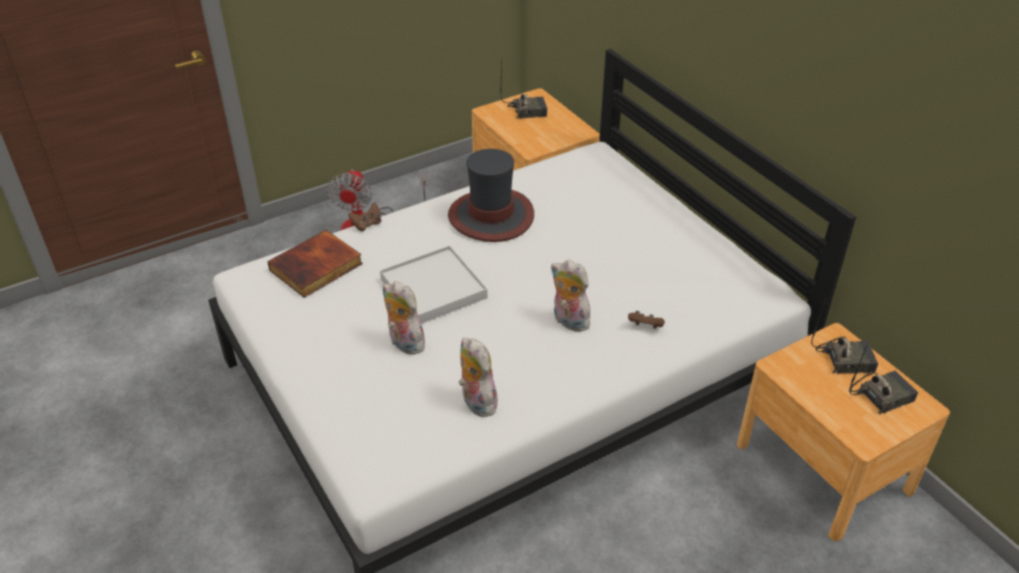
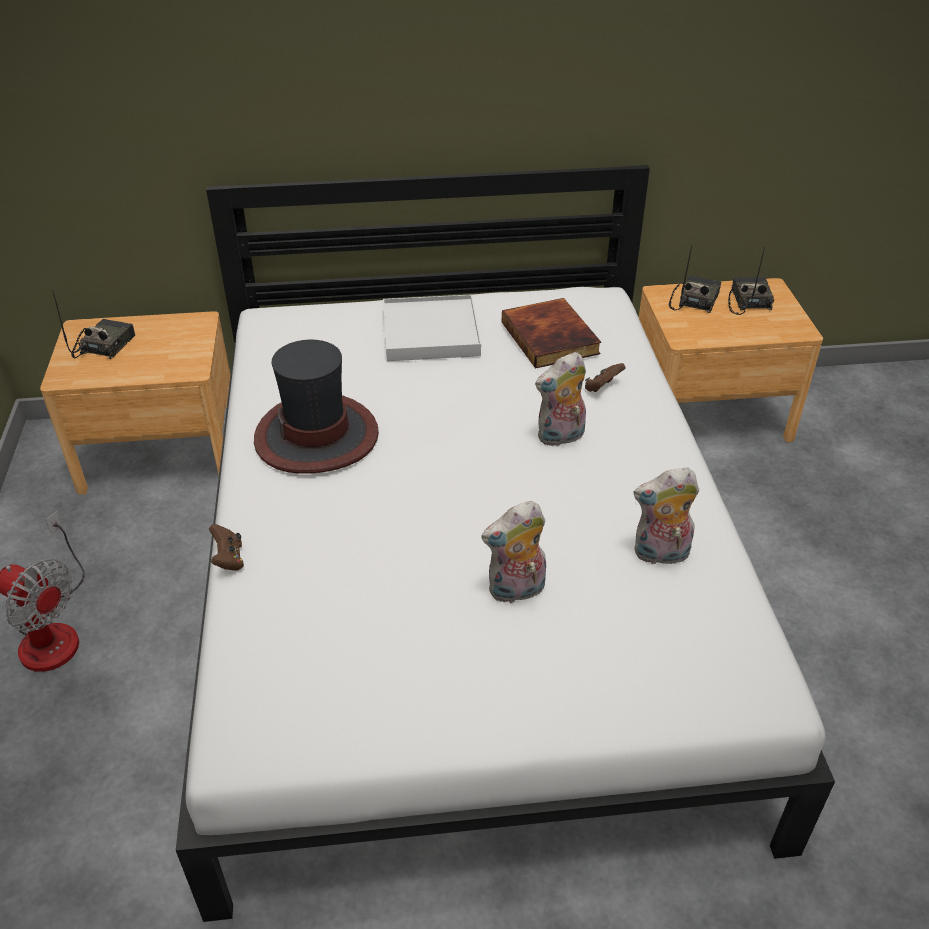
camera: 65 degrees left, 0 degrees up
(316, 268) = (288, 643): book -> book (552, 338)
(433, 288) = (425, 531): white tray -> white tray (430, 333)

